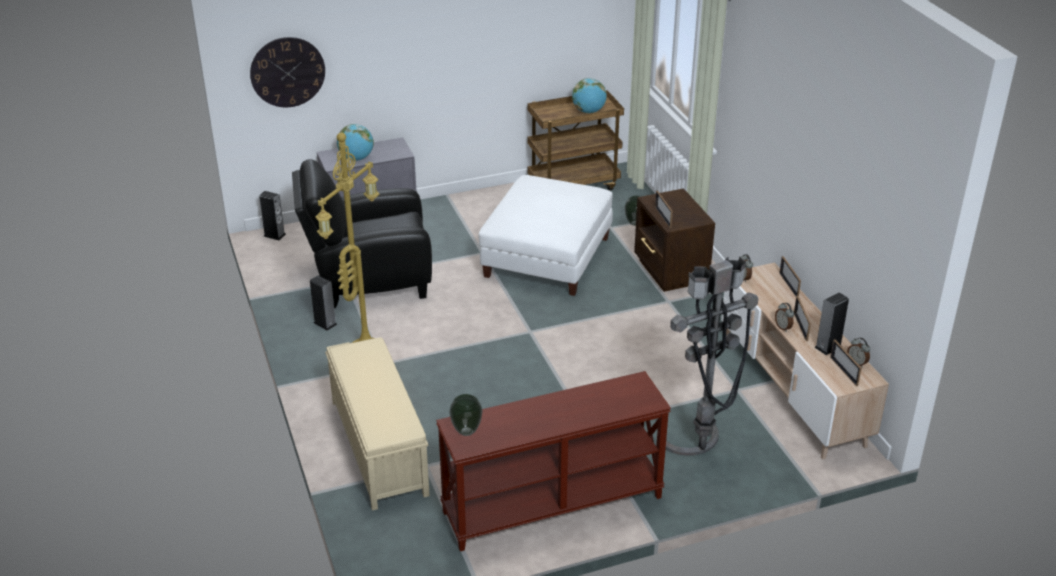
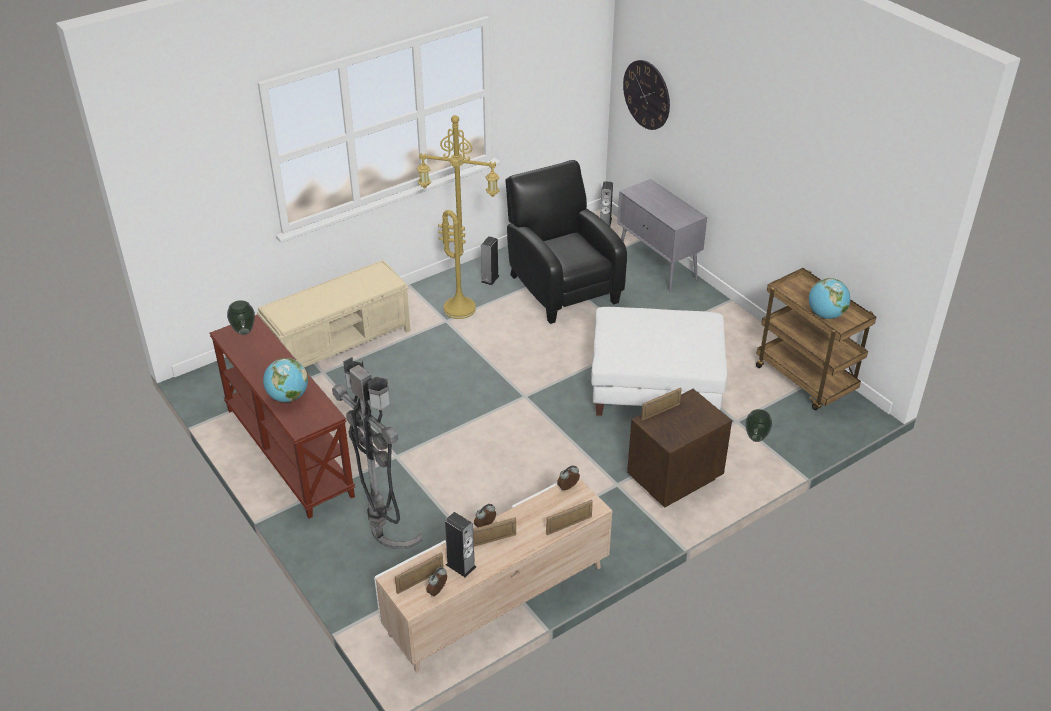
camera: 75 degrees right, 5 degrees up
(356, 158) = (651, 201): globe -> globe (288, 397)

